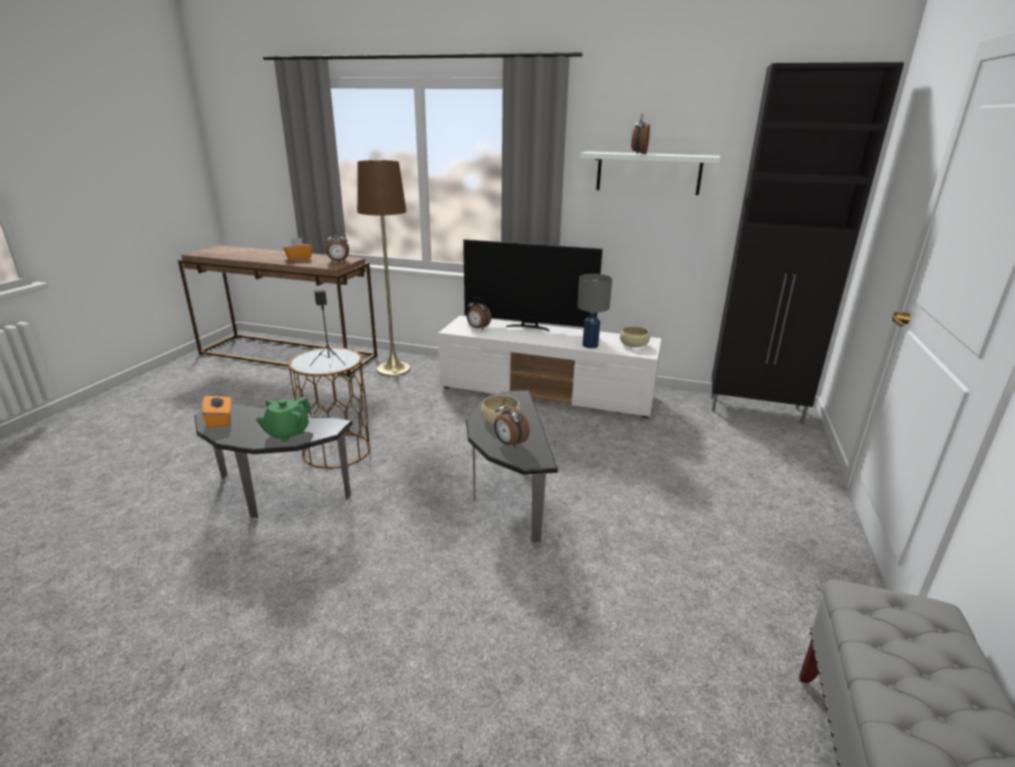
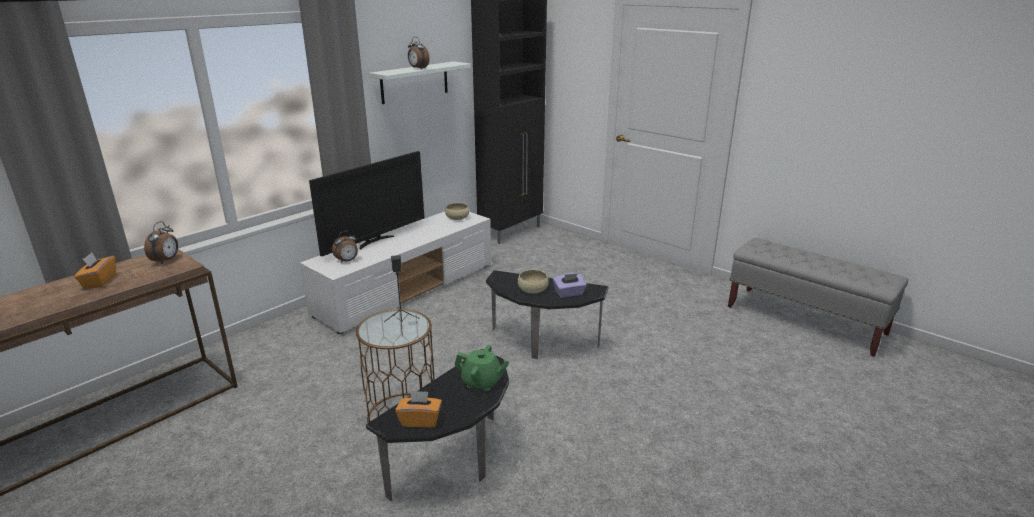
camera: 65 degrees left, 0 degrees up
(287, 433) = (482, 382): green teapot -> green teapot turned 45 degrees counterclockwise
(393, 369) = (257, 354): brown floor lamp -> none
(509, 444) = (569, 293): alarm clock -> purple tissue box
(590, 345) = (442, 230): grey table lamp -> none

